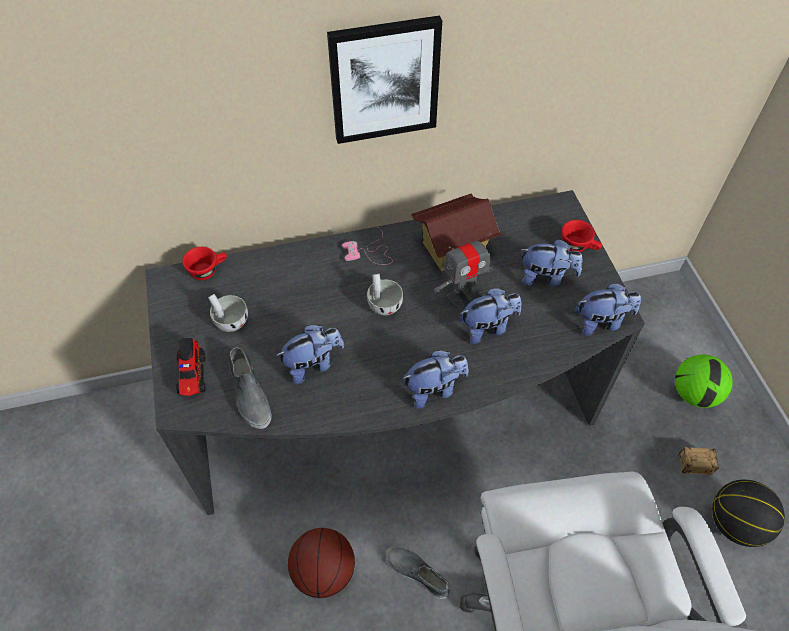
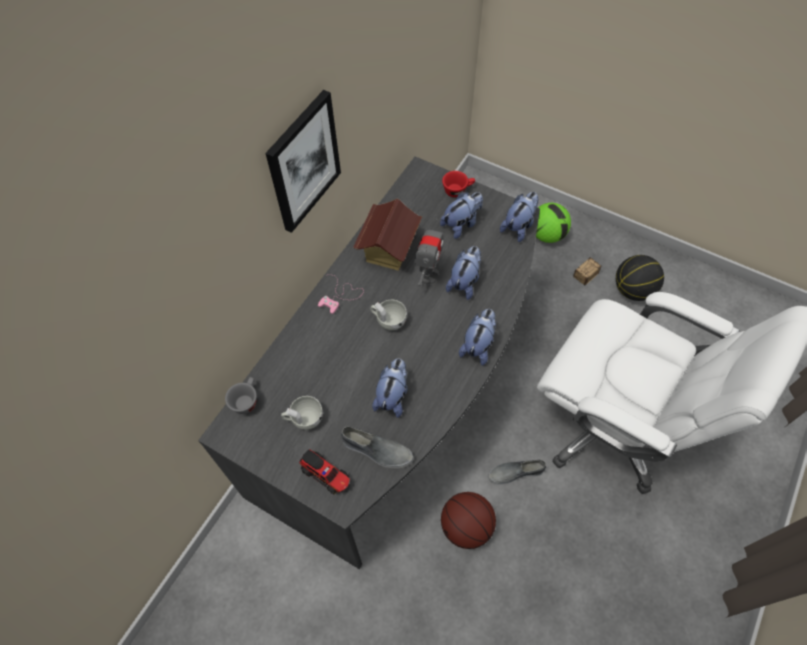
camera: 45 degrees left, 5 degrees up
(208, 270) = (246, 400): red cup -> grey cup

